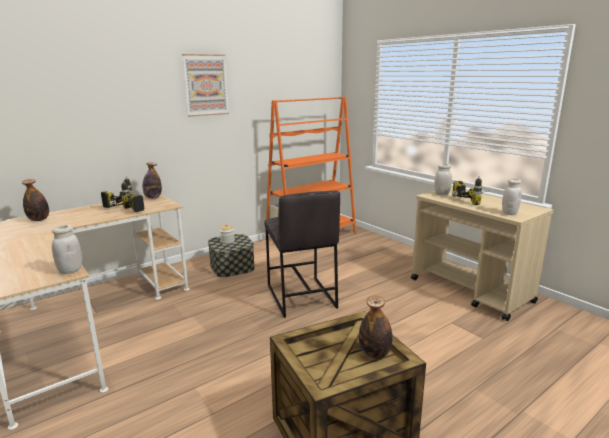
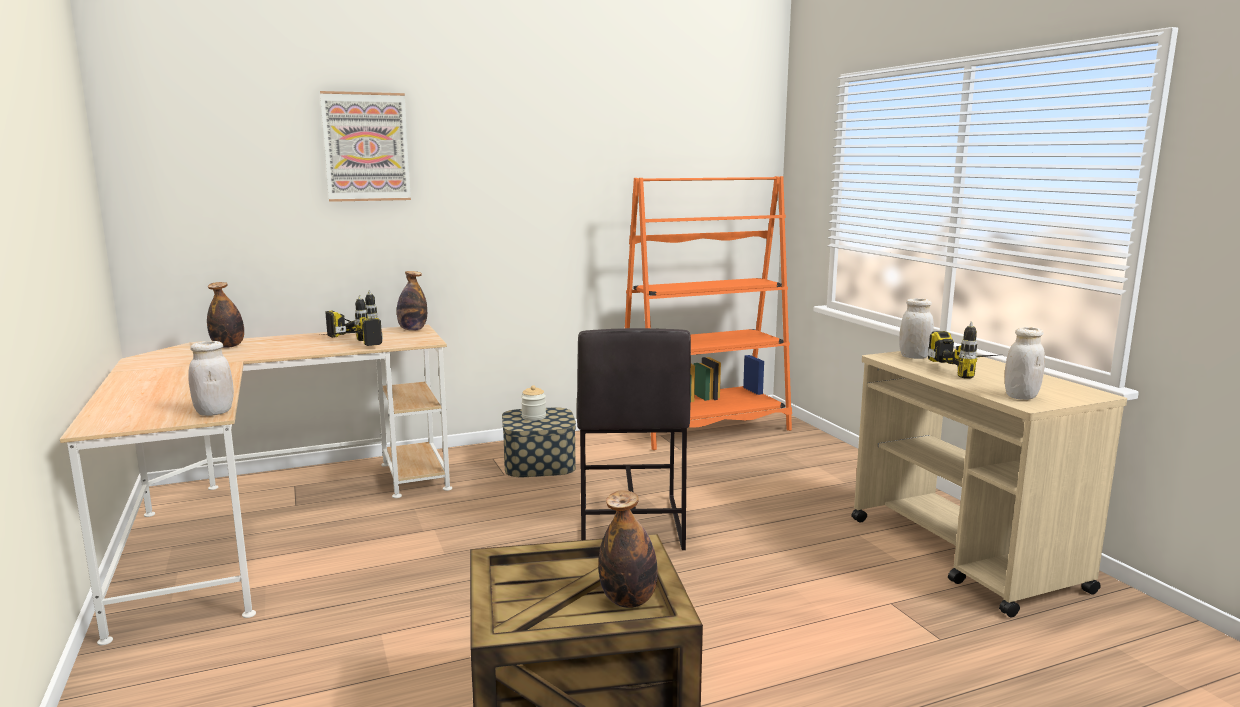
camera: 15 degrees right, 5 degrees down
(206, 85) = (523, 150): picture -> picture (366, 147)

